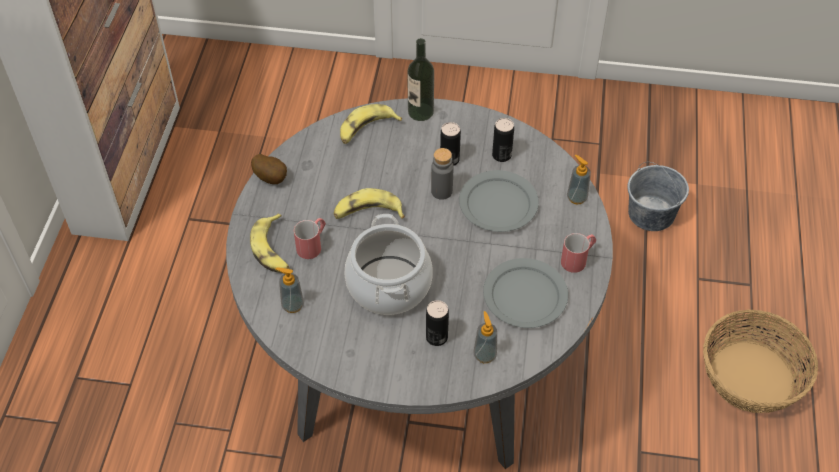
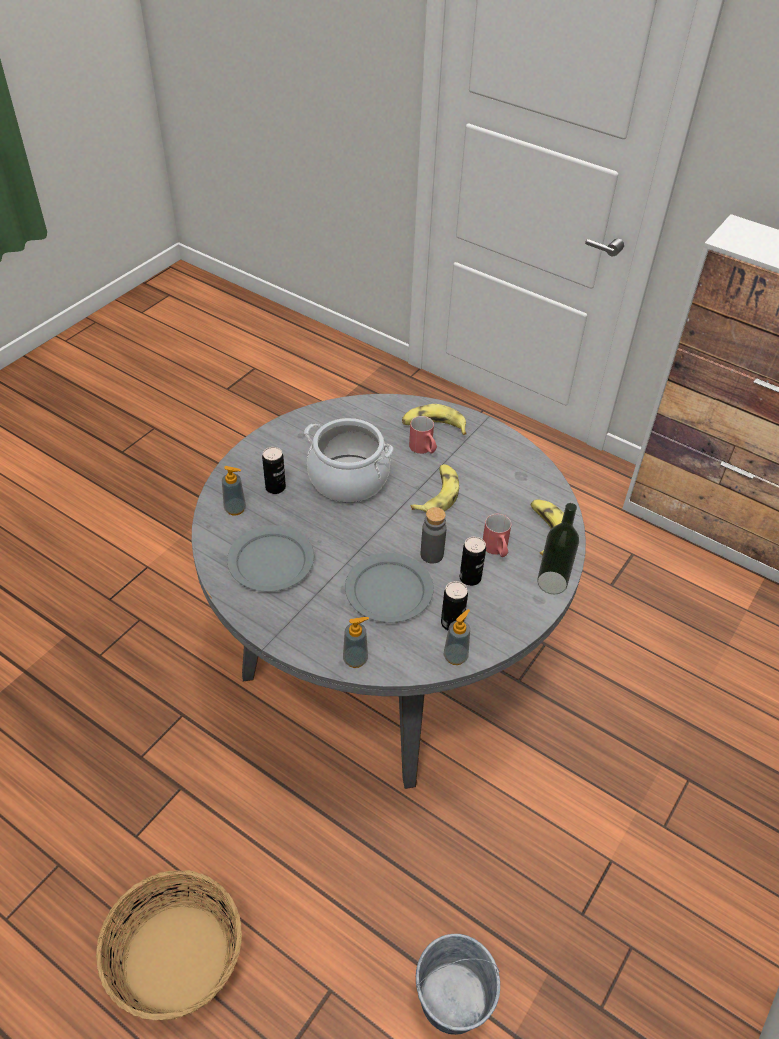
camera: 115 degrees right, 5 degrees down
(271, 178) = (517, 449): potato -> none
(292, 305) = (369, 420): soap dispenser -> soap dispenser (455, 656)
(578, 259) = (280, 620): red mug -> red mug (496, 550)

